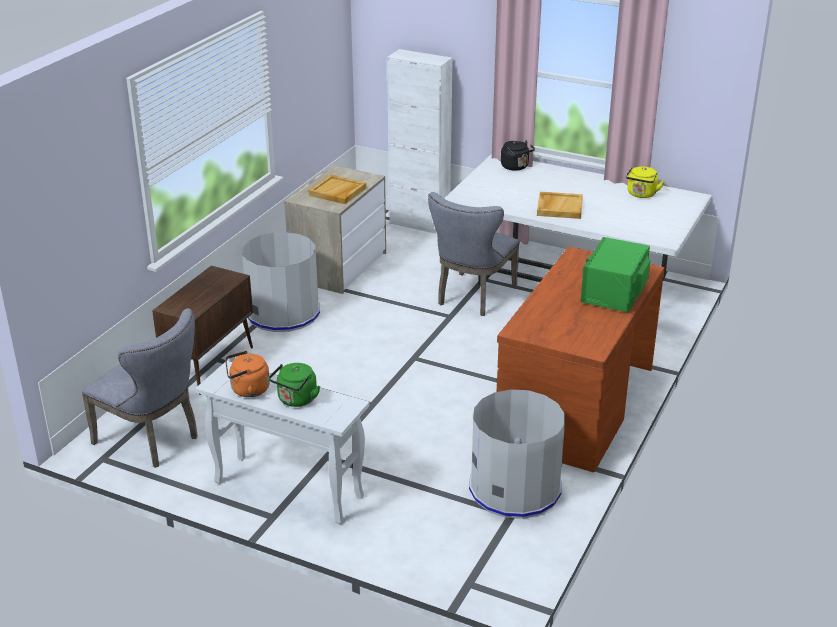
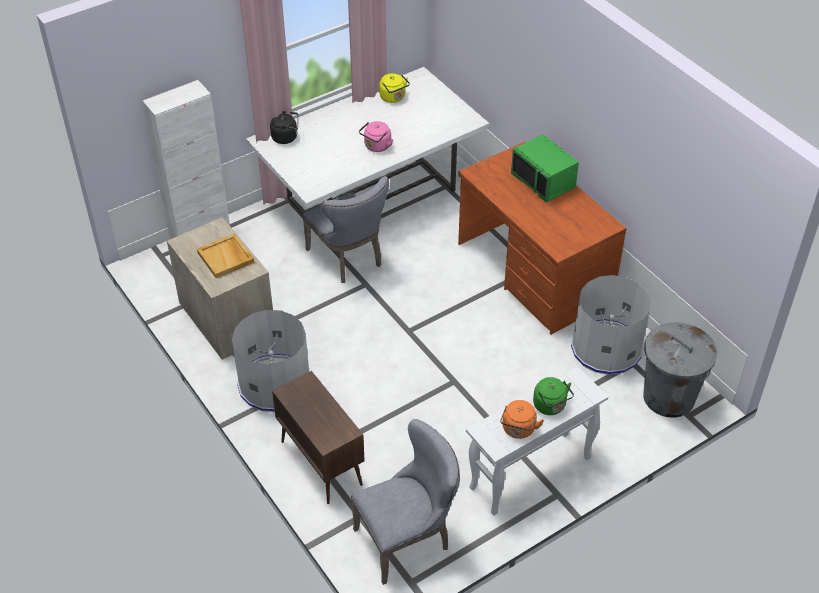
camera: 60 degrees left, 15 degrees up
(483, 559) = (669, 397): none -> grey trash can
(559, 207) = (376, 147): beige tray -> pink kettle

